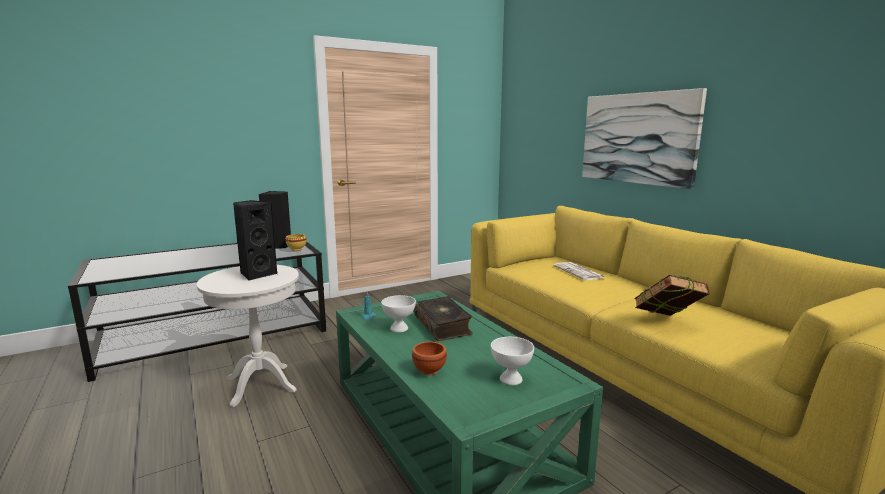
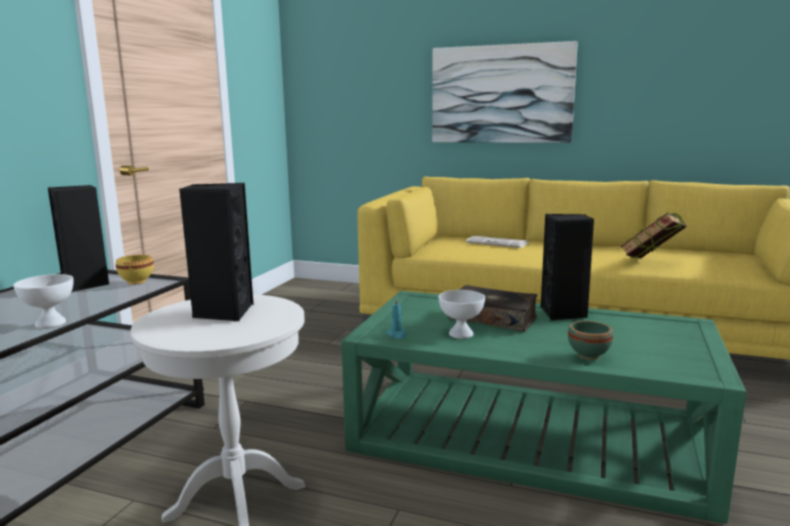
camera: 40 degrees left, 0 degrees up
(428, 370) = (588, 355): brown bowl -> green bowl
(494, 338) = (563, 313): none -> black speaker
(511, 380) = (655, 338): white bowl -> white bowl (51, 323)

